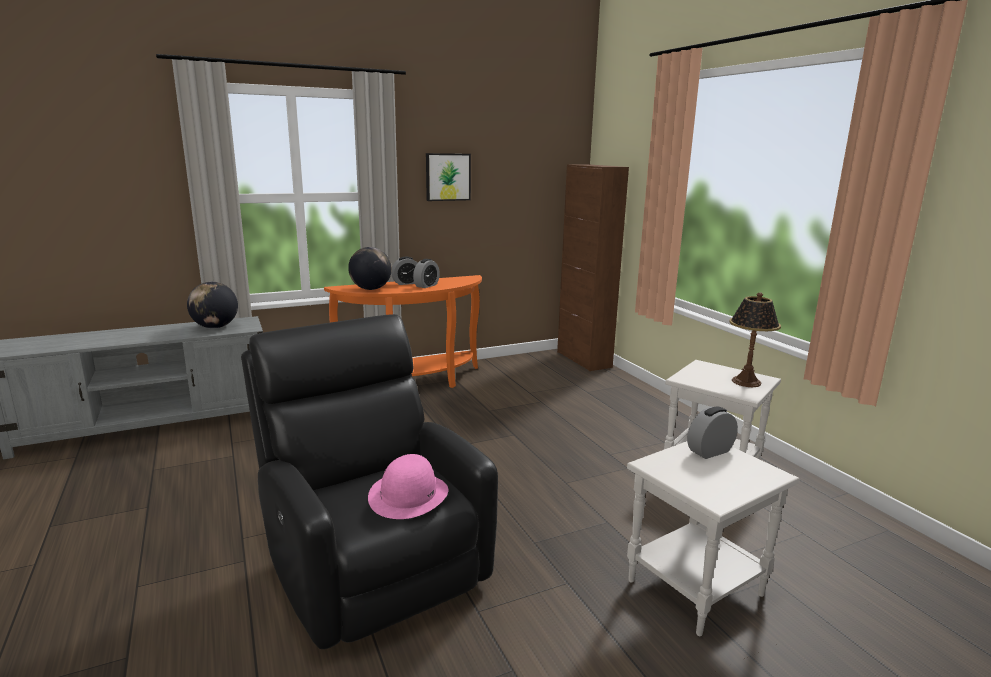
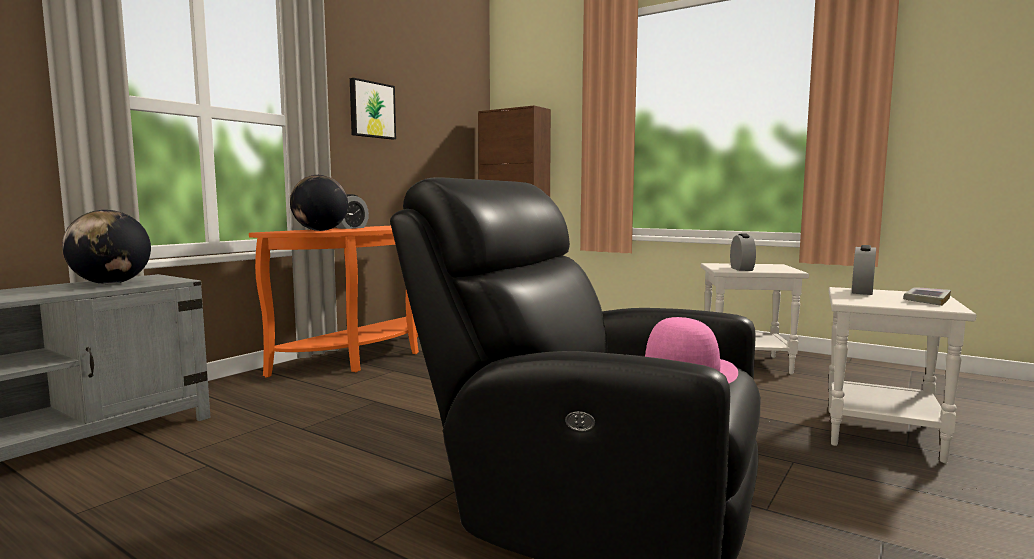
camera: 30 degrees left, 10 degrees down
(426, 285) = (380, 228): alarm clock -> alarm clock (741, 269)
(732, 483) = (926, 300): none -> book
(745, 382) = (769, 267): table lamp -> none

